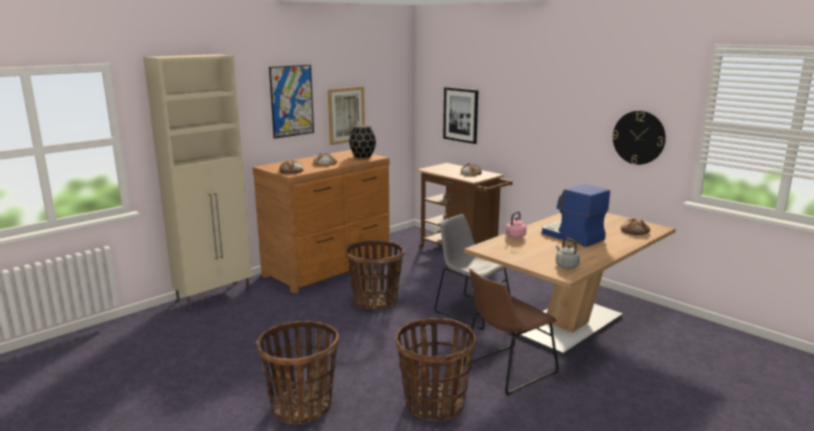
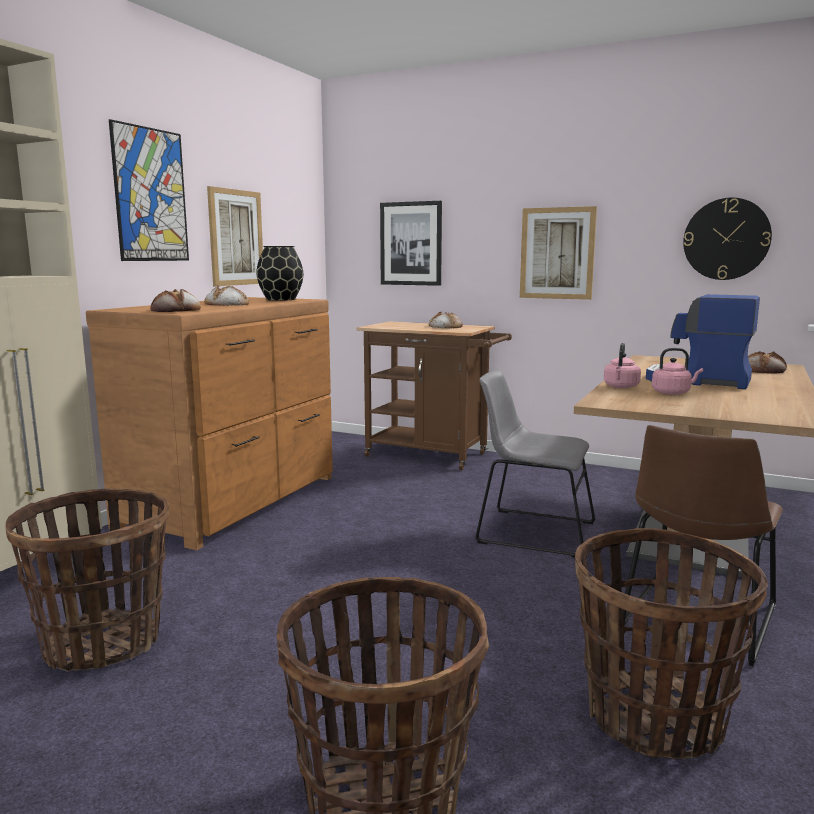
camera: 20 degrees left, 5 degrees down
(375, 301) = (361, 541): basket -> basket (103, 643)
(535, 245) = (673, 393): none -> pink kettle
(541, 132) = (557, 253): none -> picture
(566, 265) = (772, 410): grey kettle -> none

